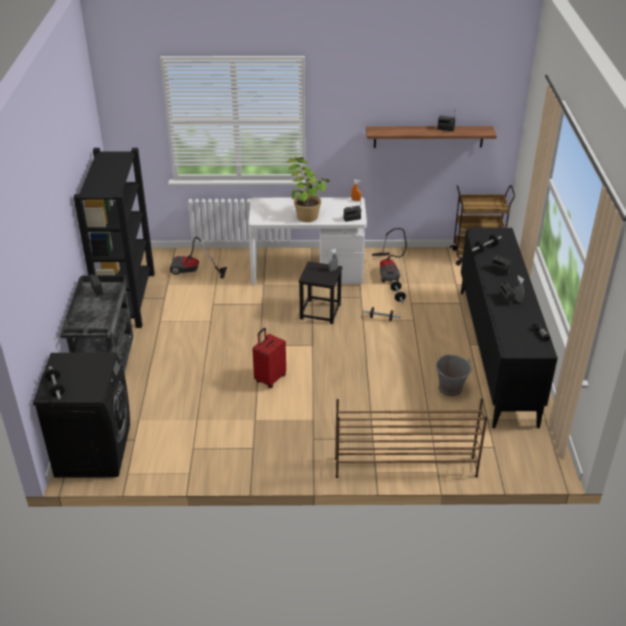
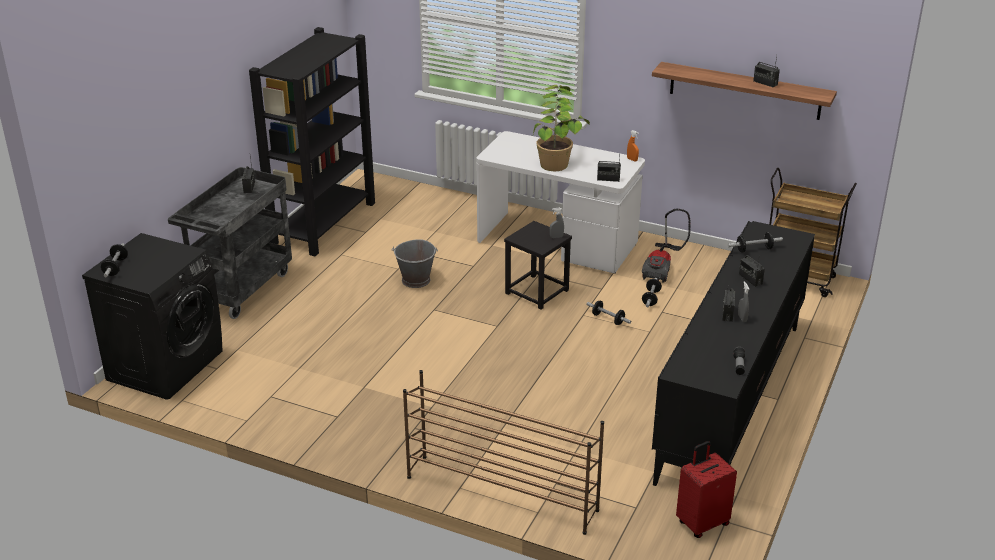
camera: 25 degrees right, 5 degrees down
(192, 272) = (419, 212): vacuum cleaner -> none
(270, 378) = (416, 348): red suitcase -> red suitcase (702, 523)
(450, 388) = (634, 423): grey bucket -> grey bucket (416, 280)

